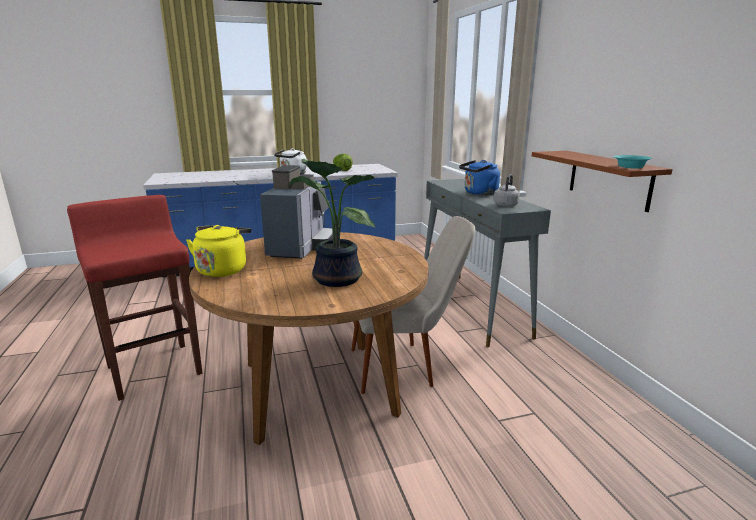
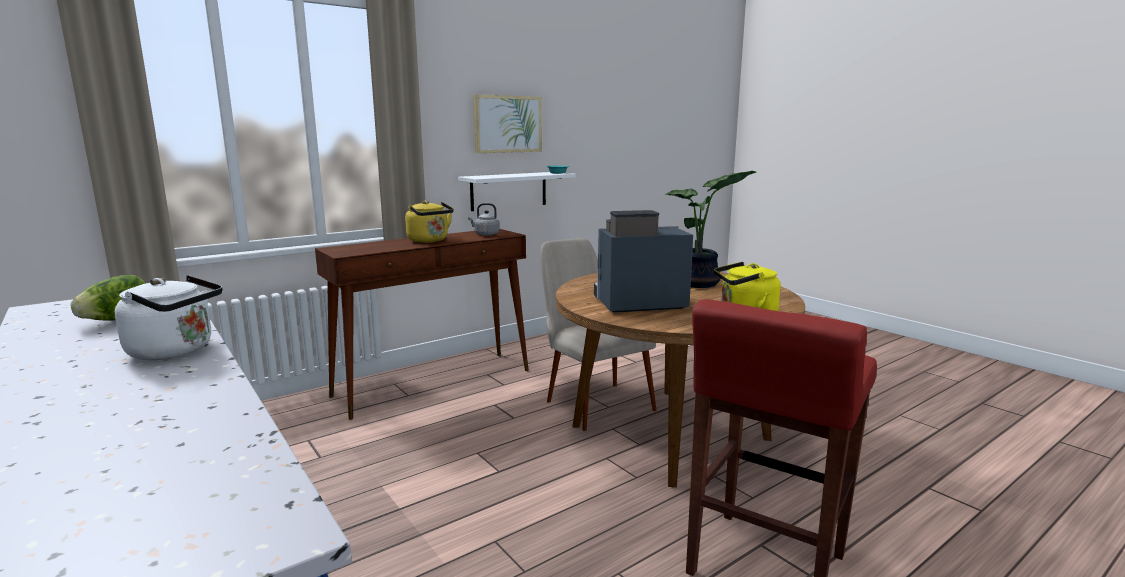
camera: 110 degrees left, 5 degrees down
(471, 307) = (435, 382): grey console table -> brown console table
(479, 193) = (429, 241): blue kettle -> yellow kettle
(609, 179) = (509, 191): brown shelf -> white shelf
(623, 95) = (507, 124): none -> picture

